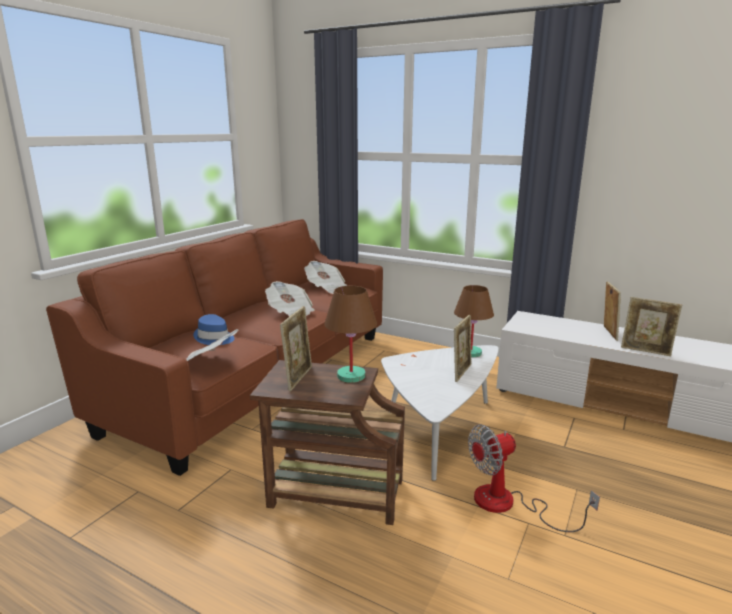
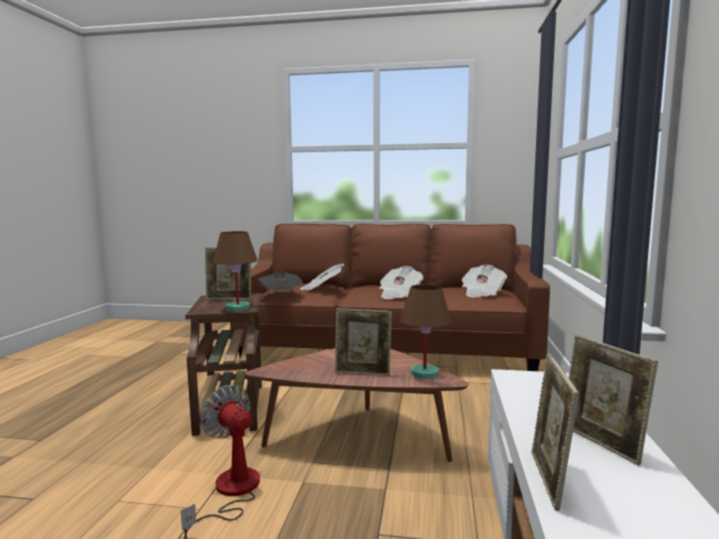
camera: 70 degrees right, 10 degrees down
(214, 338) = (321, 289): blue hat -> newspaper
(438, 429) = (359, 437): white coffee table -> brown coffee table
(608, 333) = (601, 444): picture frame -> picture frame turned 75 degrees clockwise

